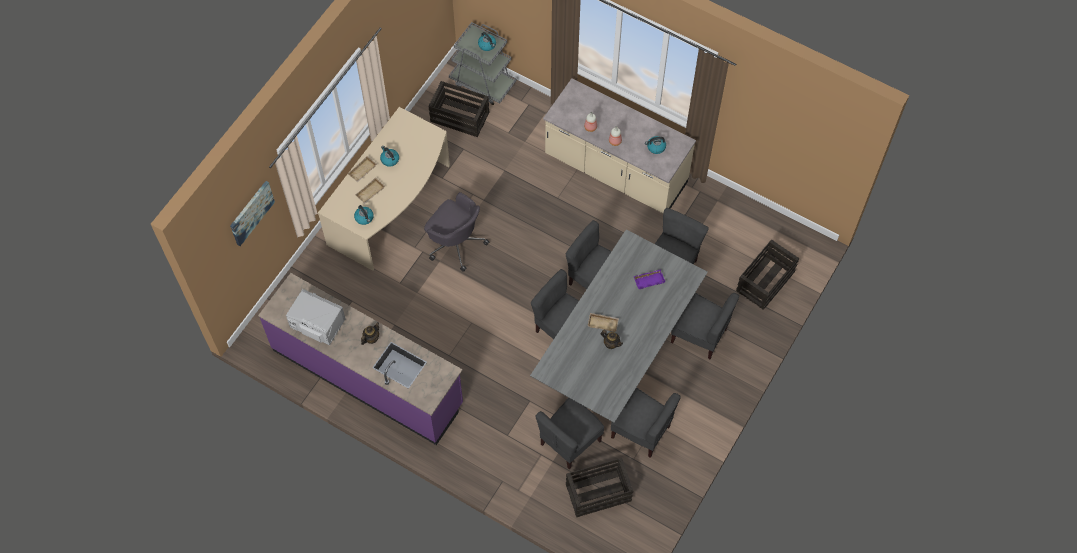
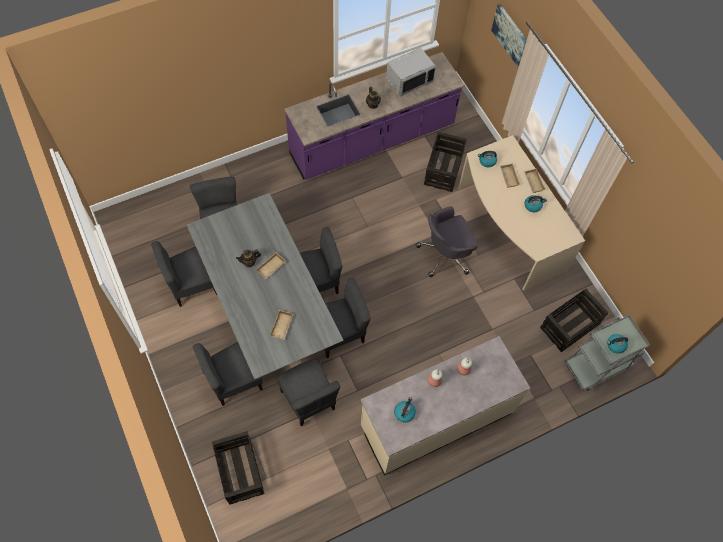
camera: 120 degrees right, 0 degrees up
(598, 493) = (173, 228): crate -> crate (443, 169)
(649, 280) = (282, 326): purple tray -> beige tray

